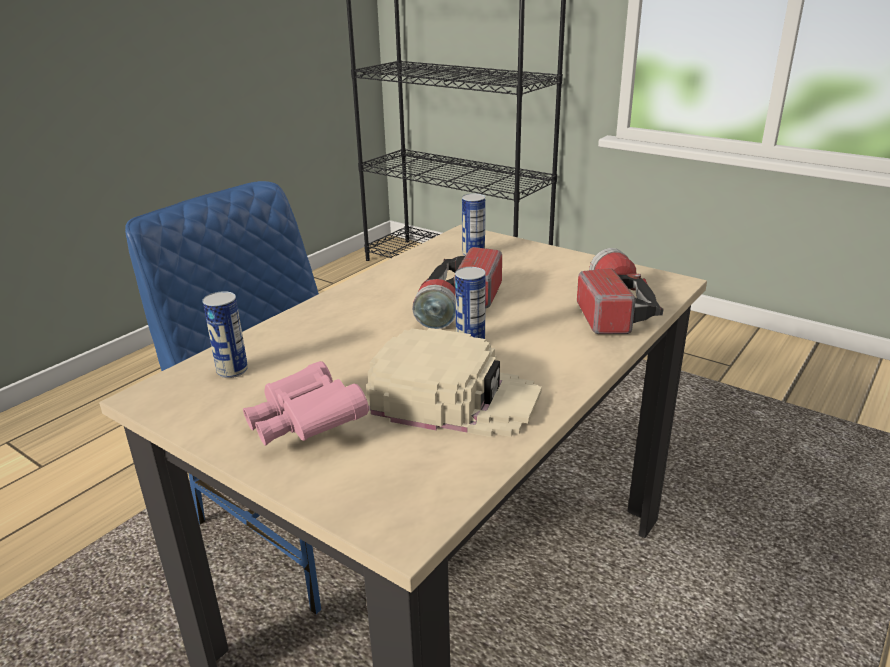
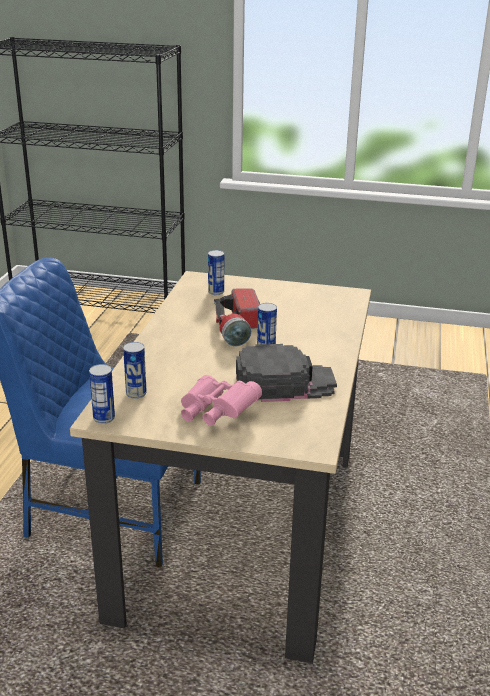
camera: 25 degrees left, 0 degrees up
(153, 397) = (104, 418): none -> can
(454, 397) = (284, 382): beige cap -> black cap
(612, 308) = (330, 316): flashlight -> none

